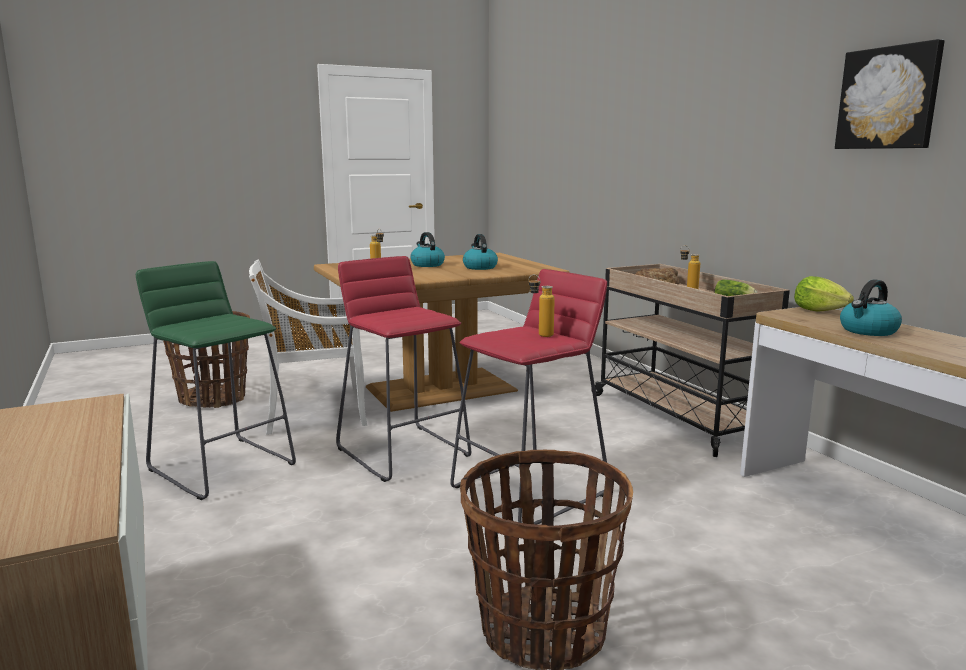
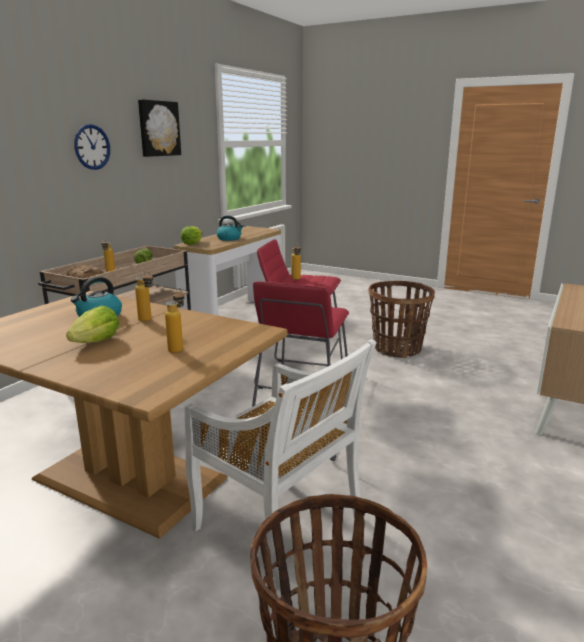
camera: 125 degrees left, 5 degrees up
(223, 466) = (435, 497): green stool -> none
(427, 265) = (97, 342): kettle -> lettuce
(448, 272) = (148, 321): none -> bottle
(760, 134) = (92, 147): none -> wall clock

